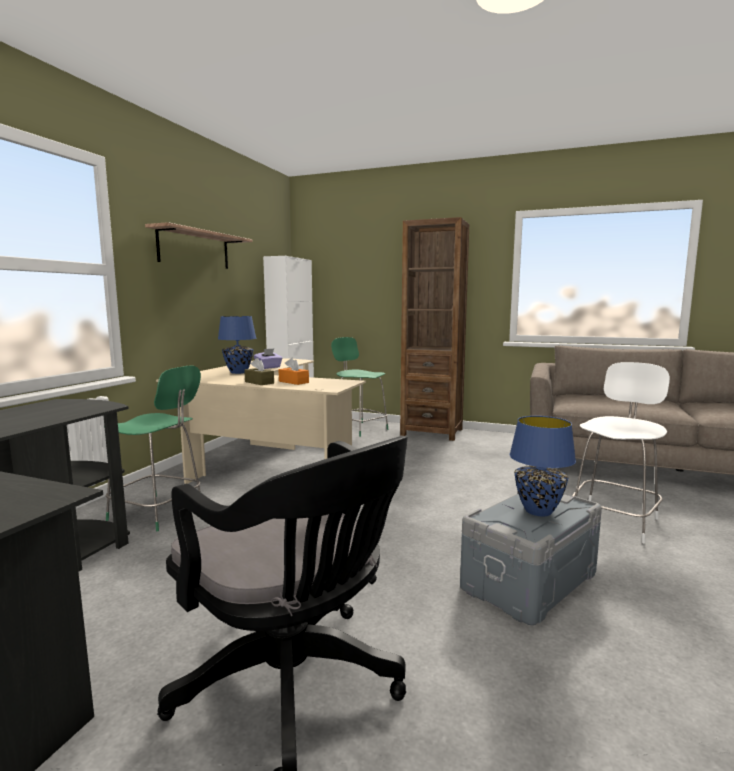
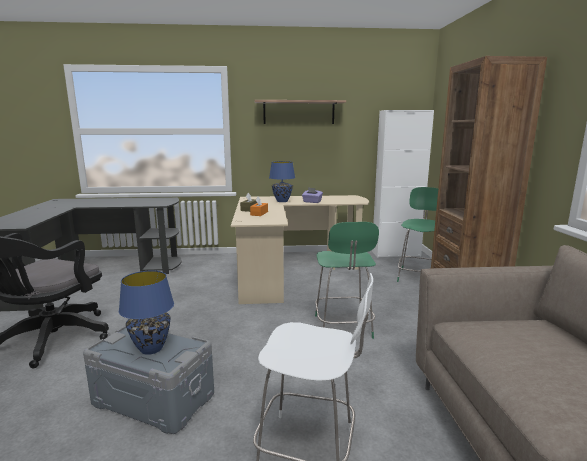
camera: 65 degrees right, 5 degrees up
(159, 513) = (204, 268): green chair -> green chair (343, 328)

